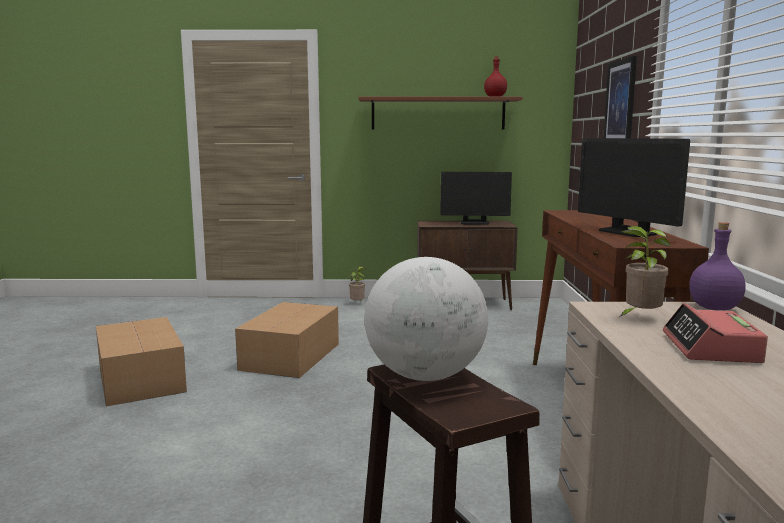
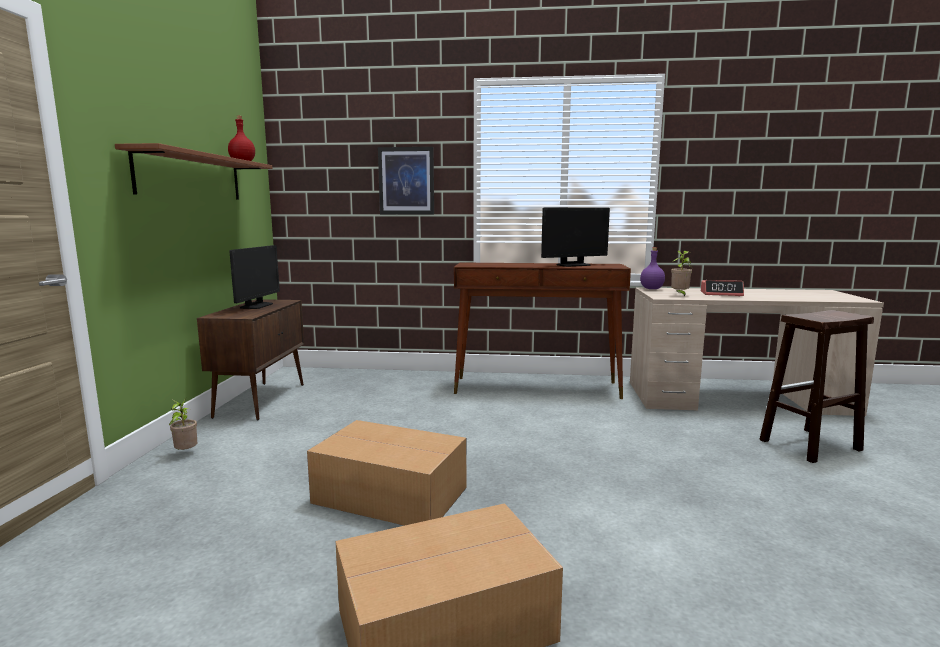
camera: 85 degrees left, 0 degrees up
(425, 376) = (820, 316): globe -> none

